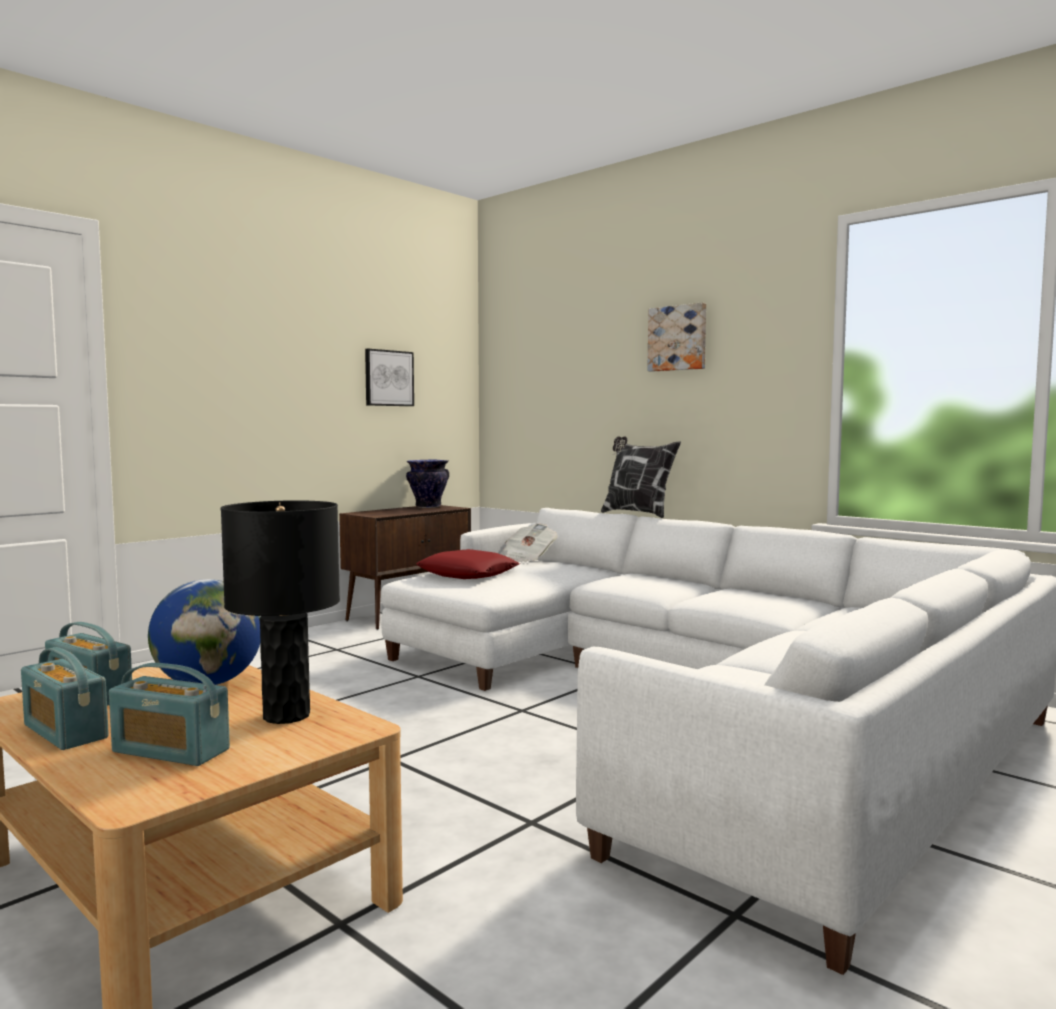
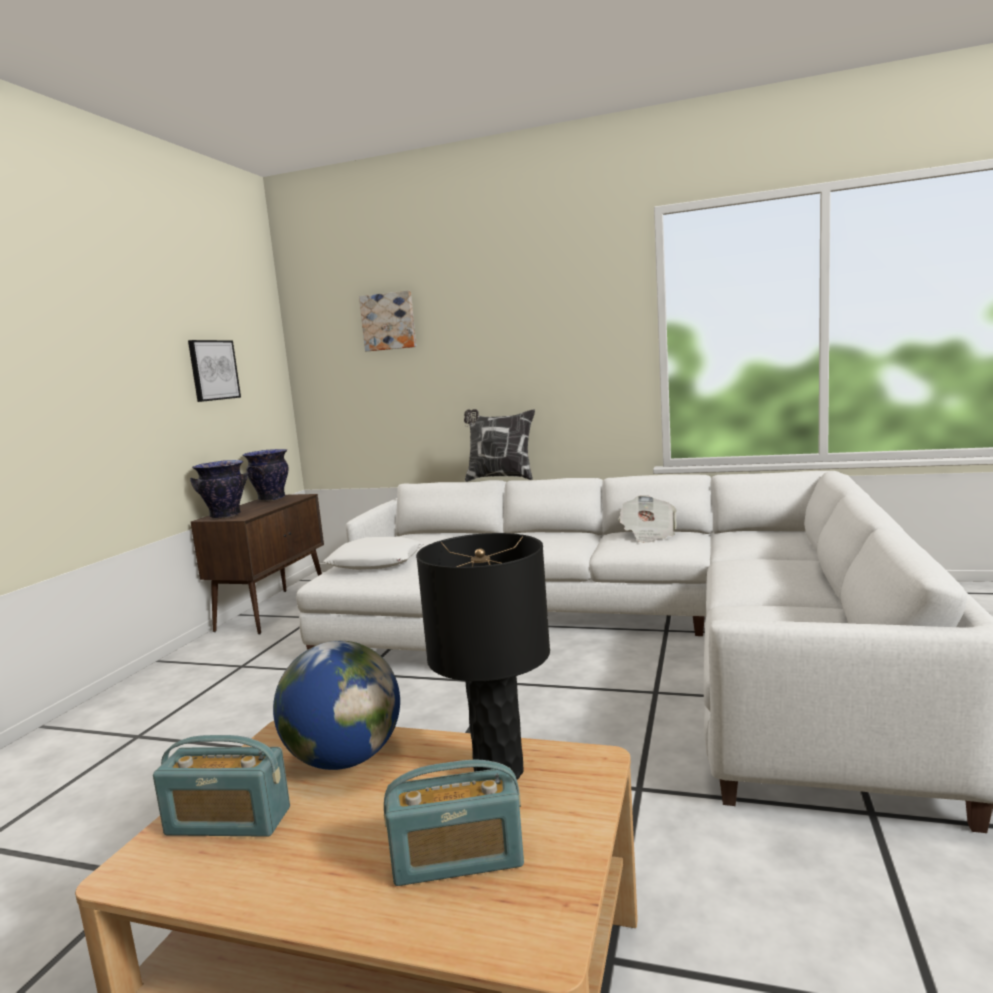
camera: 25 degrees left, 5 degrees up
(65, 732) = (286, 882): radio -> none
(369, 513) = (225, 516): none -> vase
(467, 574) = (376, 562): red pillow -> white pillow
(527, 559) = (407, 536): newspaper -> newspaper (648, 535)
(678, 338) = (510, 315): picture -> picture (389, 321)

